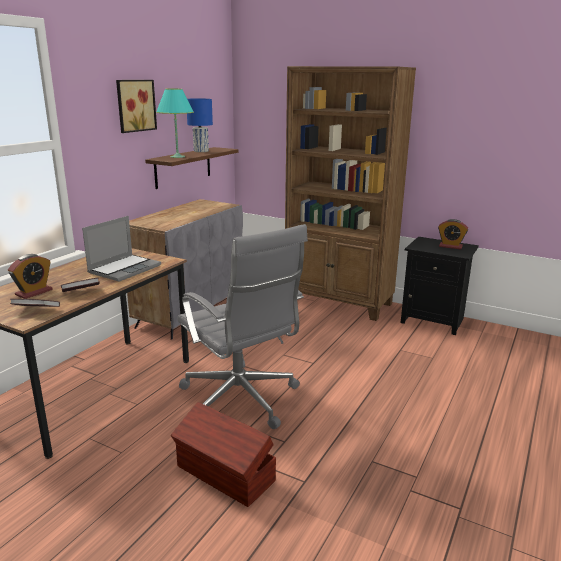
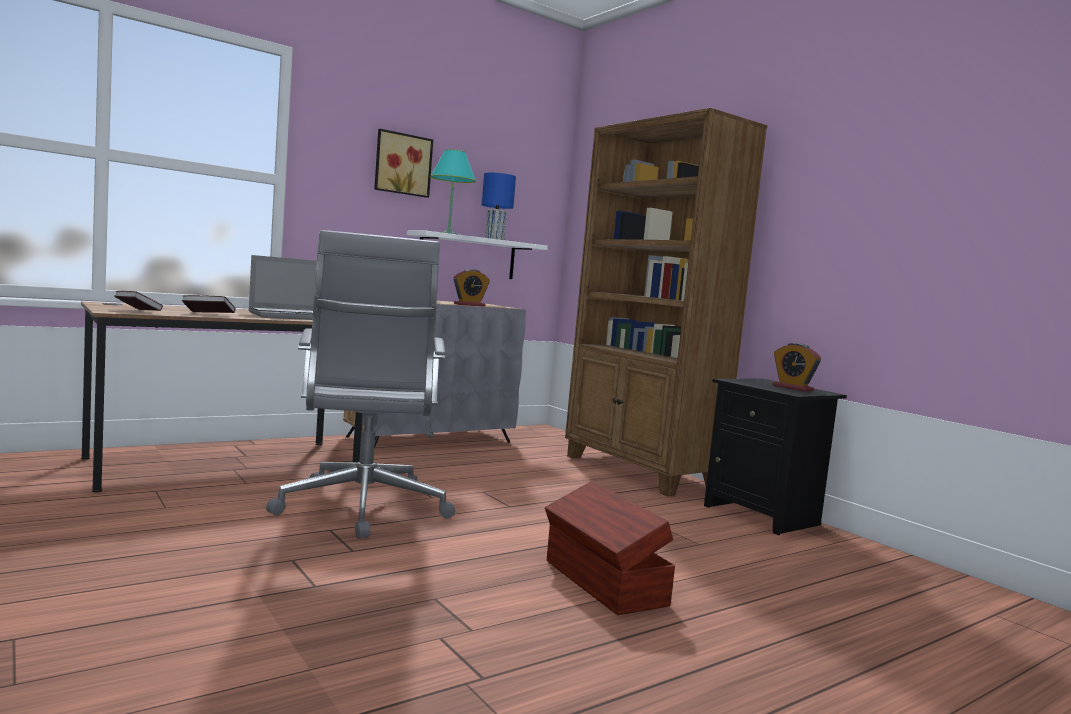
camera: 25 degrees right, 15 degrees down
(34, 292) = (168, 308): alarm clock -> alarm clock (469, 305)
(183, 167) = (468, 256): brown shelf -> white shelf
(225, 474) = (236, 552): brown storage box -> brown storage box (603, 583)

